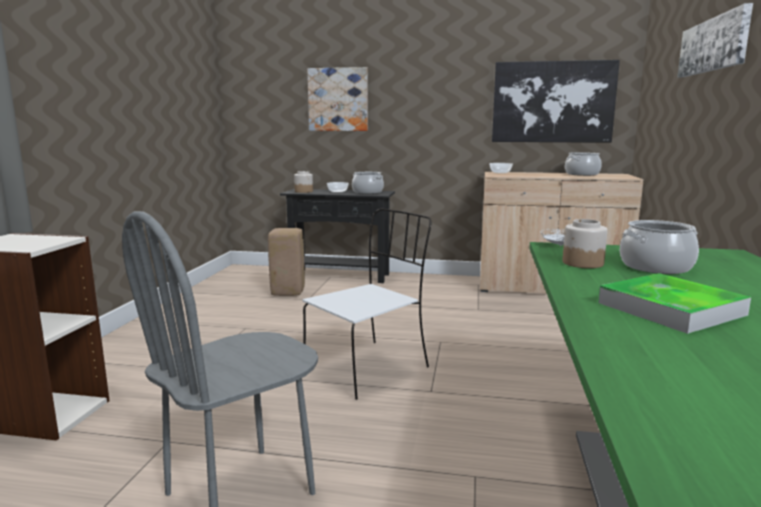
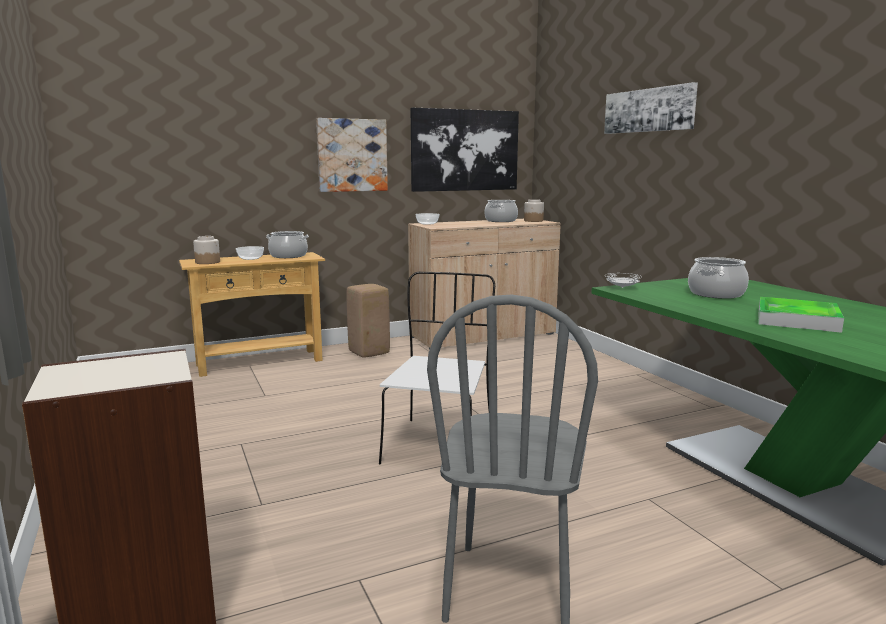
camera: 35 degrees left, 0 degrees up
(287, 292) = (225, 393): beige stool -> beige stool (369, 353)
(338, 99) = (233, 144): picture -> picture (352, 155)
(340, 276) = (260, 362): black console table -> beige console table
(582, 263) = (672, 298): jar -> jar (533, 221)

